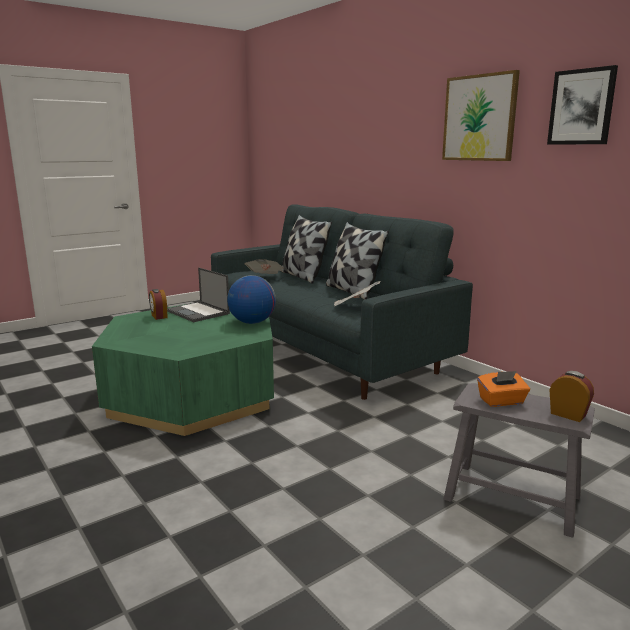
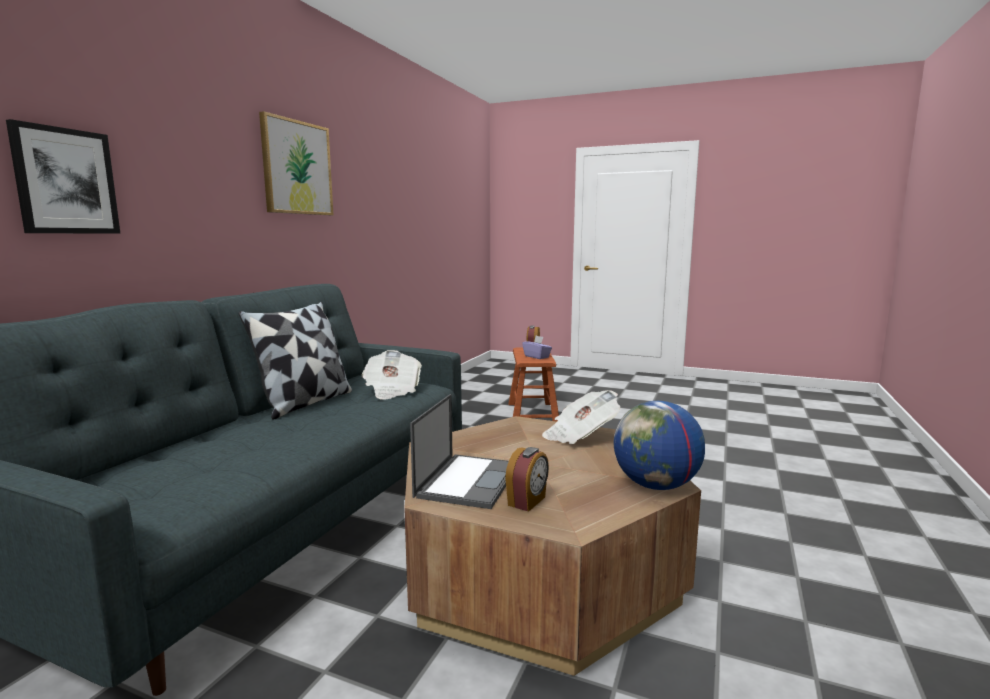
camera: 120 degrees left, 5 degrees down
(193, 395) = (538, 571): green coffee table -> brown coffee table
(252, 322) = (474, 436): globe -> globe (656, 485)
(265, 278) = (216, 470): newspaper -> newspaper (580, 436)
(303, 276) = (194, 446): pillow -> none
(501, 401) = (537, 357): orange tissue box -> purple tissue box
(512, 497) = (532, 414): grey stool -> brown stool
(581, 107) = (365, 174): picture -> picture (65, 181)

